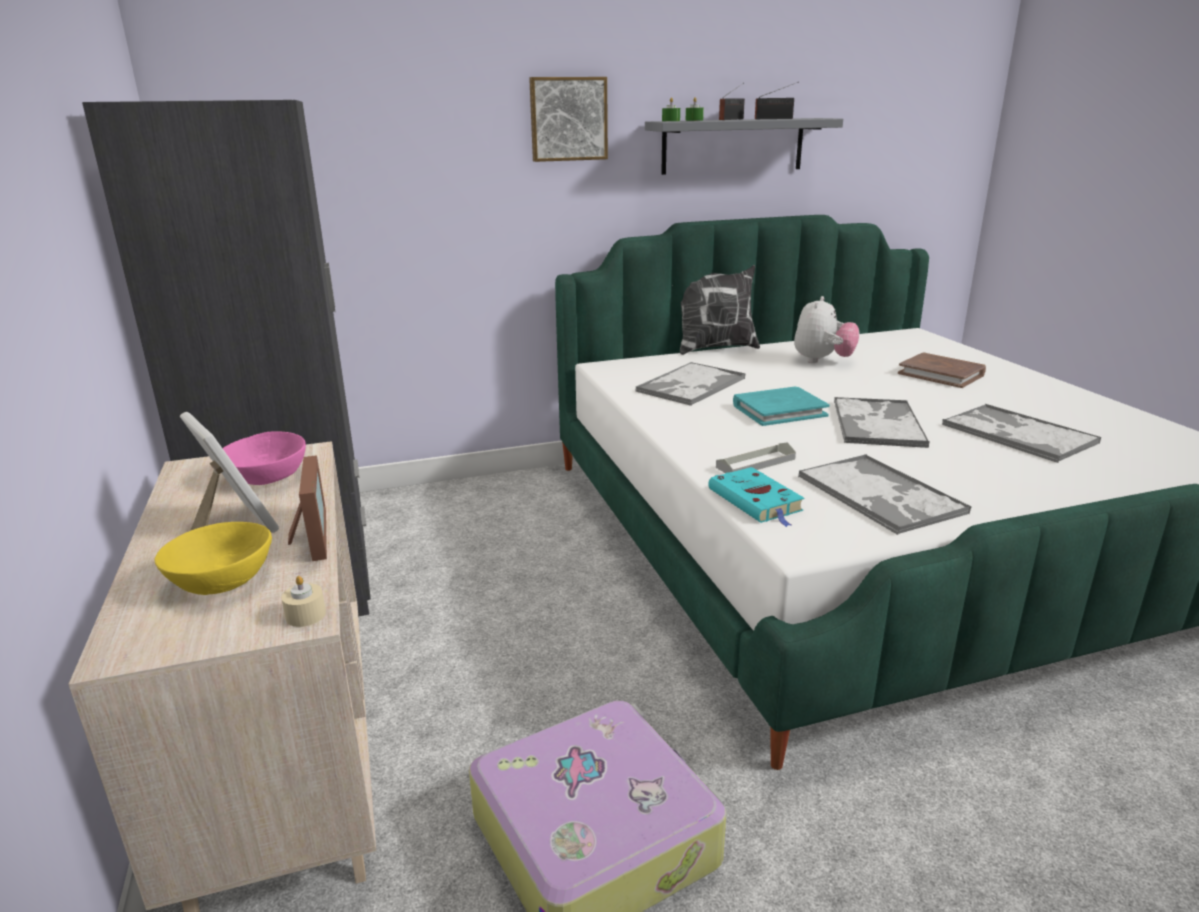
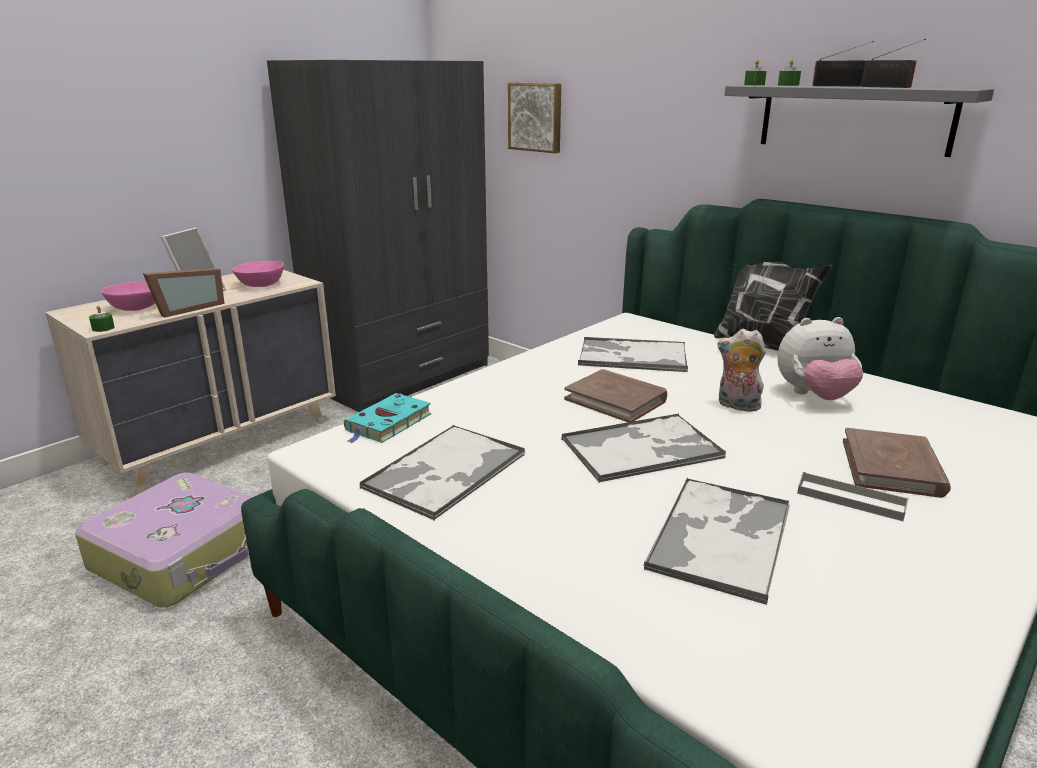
camera: 60 degrees right, 0 degrees up
(221, 580) = (136, 307): yellow bowl -> pink bowl
(305, 615) = (103, 328): beige candle -> green candle
(568, 119) = (675, 80): picture -> picture (536, 117)
(755, 463) = (468, 411): grey tray -> grey tray (850, 499)
(779, 410) = (616, 400): turquoise book -> brown book
(822, 382) = (737, 406): none -> plush toy

